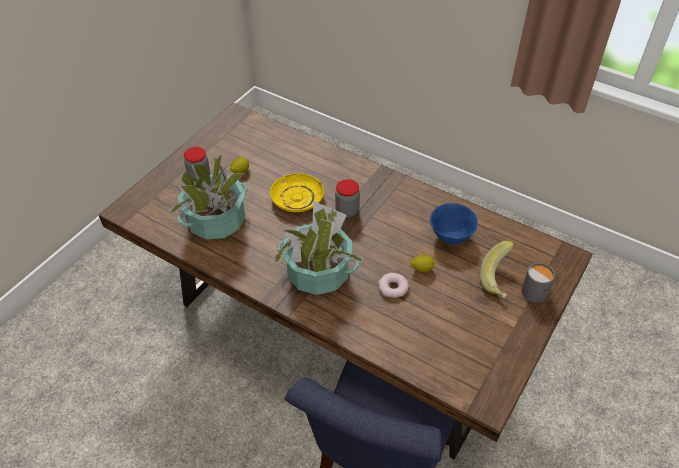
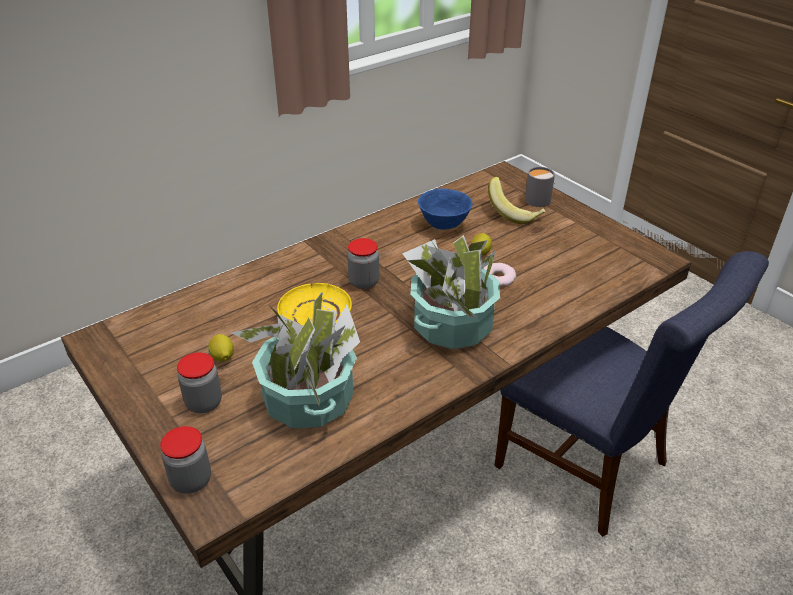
camera: 70 degrees left, 10 degrees down
(141, 195) = (191, 480): none -> jar

